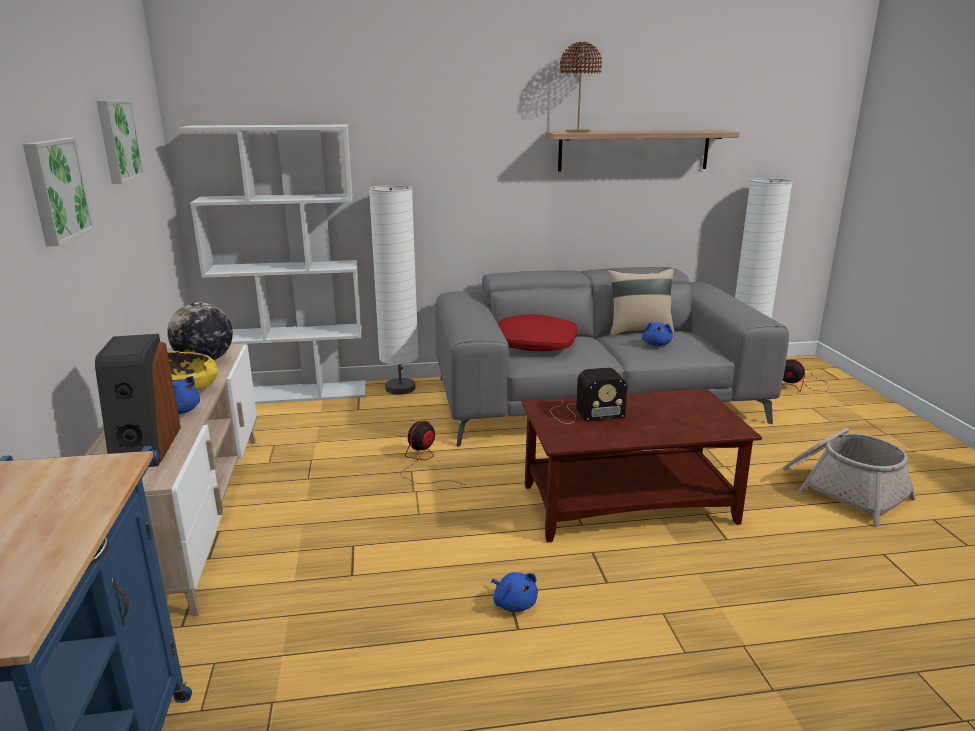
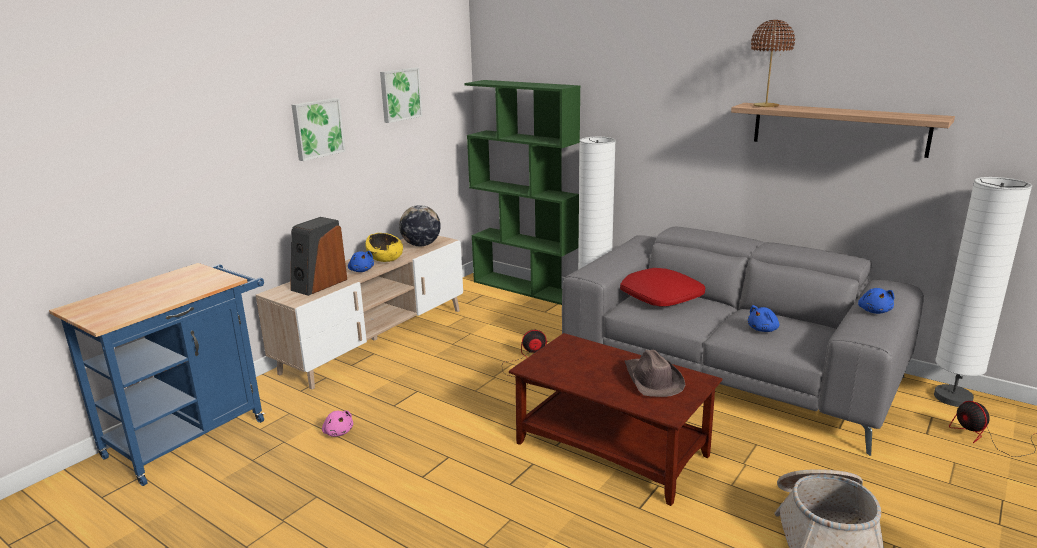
camera: 45 degrees right, 0 degrees up
(296, 393) = (525, 288): white bookcase -> green bookcase
(332, 643) = (338, 432): none -> pink plush toy
(514, 603) = (442, 463): blue plush toy -> blue plush toy (874, 311)
(584, 413) = (584, 357): radio -> none
(638, 330) = (779, 313): beige pillow -> none
(670, 409) = (652, 379): none -> brown hat

